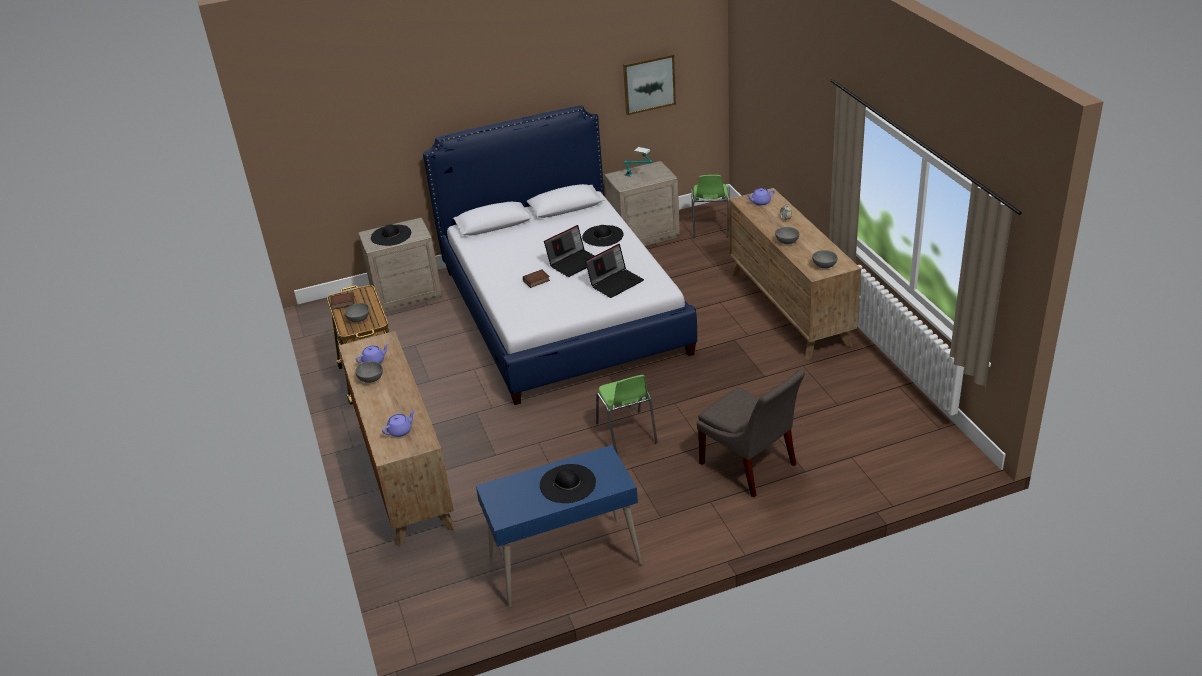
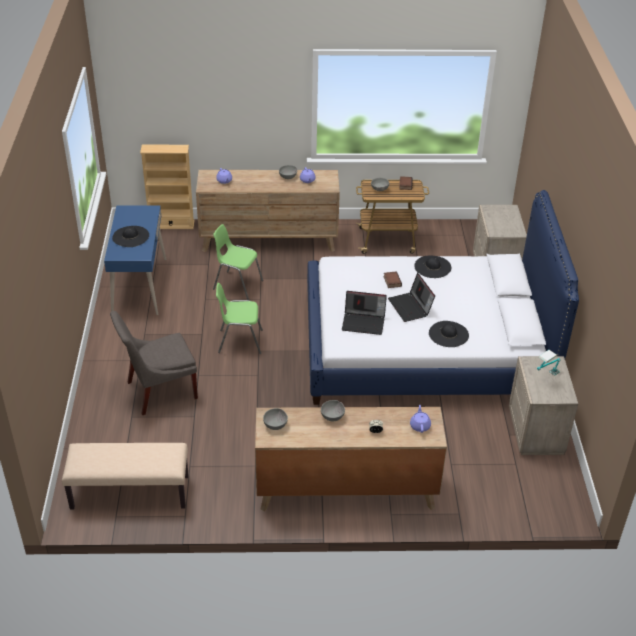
camera: 105 degrees right, 5 degrees up
(391, 235) = (502, 218): black hat -> black hat (432, 267)
(396, 588) = (171, 224): none -> beige bookcase
(616, 282) = (364, 322): laptop -> laptop turned 60 degrees counterclockwise
(649, 83) = (607, 332): picture -> none
(710, 227) = (531, 486): green chair -> green chair (237, 285)
(905, 431) = (129, 493): none -> beige bench

